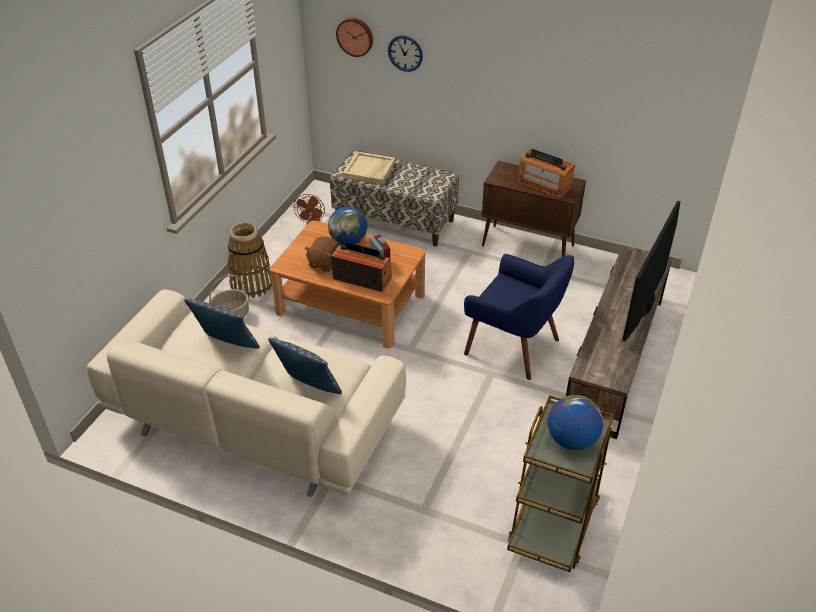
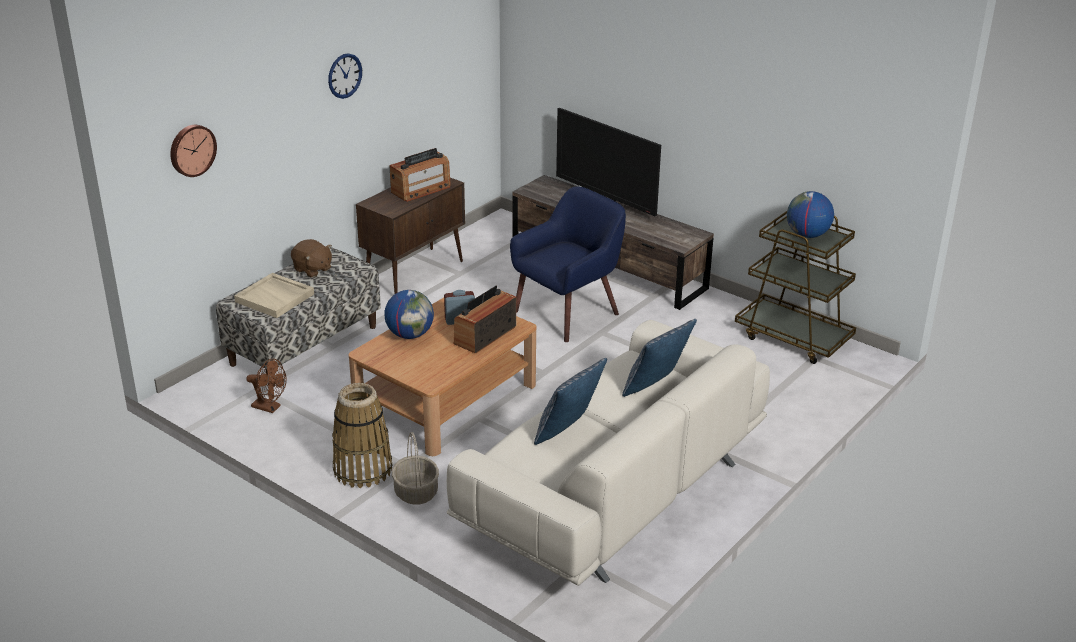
camera: 75 degrees left, 10 degrees down
(324, 263) = (441, 356): brown plush toy -> brown plush toy (312, 269)
(405, 53) = (249, 137): wall clock -> wall clock (344, 75)

